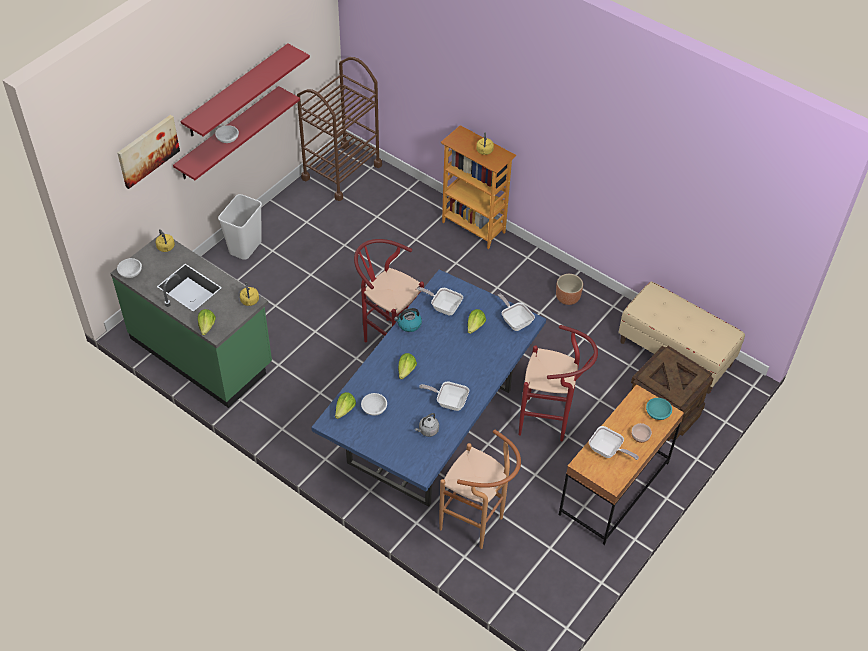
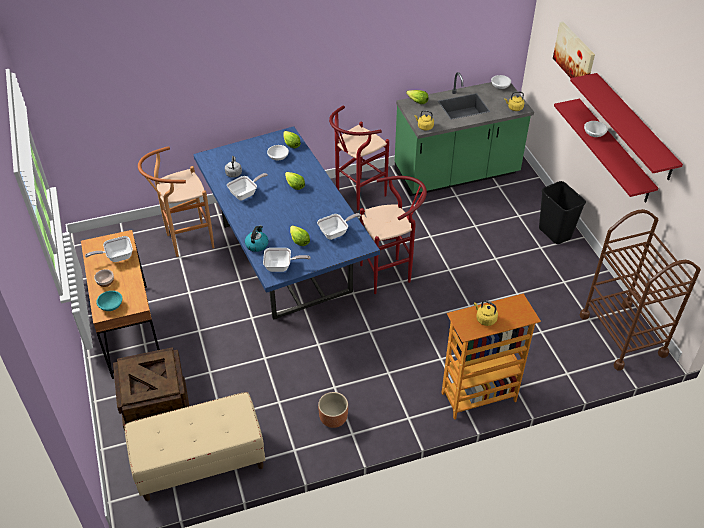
camera: 125 degrees right, 5 degrees down
(245, 247) = (555, 233): white trash can -> black trash can
(409, 324) = (336, 206): kettle -> kettle (257, 244)
(550, 422) = (221, 327): red stool -> red stool (356, 196)

